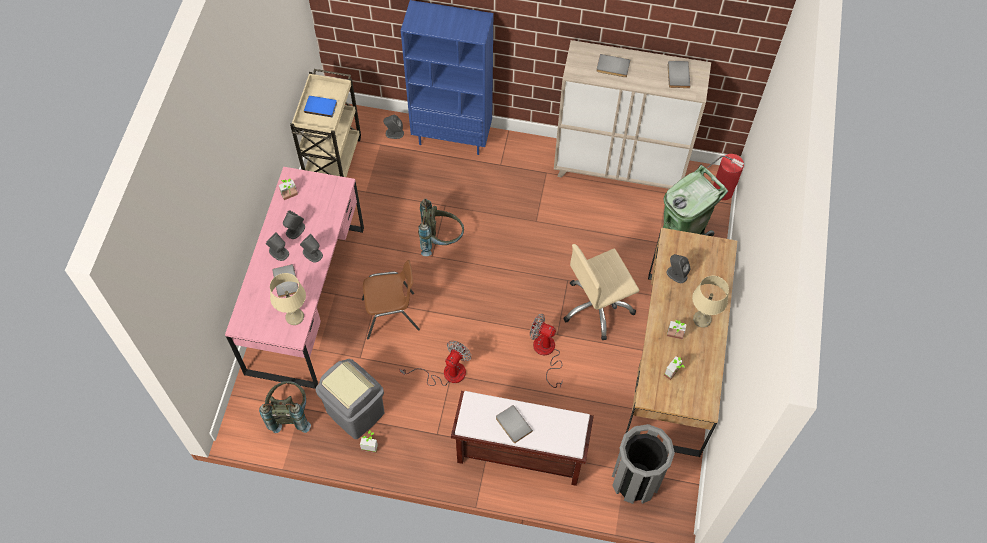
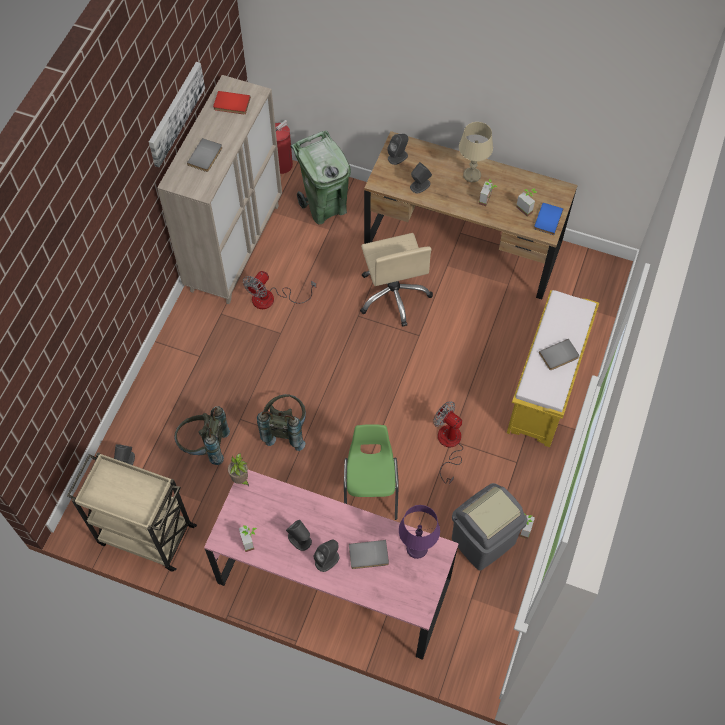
camera: 80 degrees left, 0 degrees up
(289, 414) = (477, 611): grey backpack -> grey backpack (204, 447)
(295, 317) = (417, 548): beige table lamp -> purple table lamp
(313, 254) = (336, 522): grey speaker -> grey speaker (398, 156)
(321, 106) = (126, 494): blue book -> blue book (546, 219)
(343, 180) = (240, 479): none -> potted plant
(391, 315) = (371, 491): brown chair -> green chair
(452, 137) = (149, 399): blue bookcase -> none
(519, 454) = (545, 389): brown bench -> yellow bench
(546, 353) = (438, 348): fan -> fan (271, 299)
(633, 24) = (175, 113): none -> picture
(635, 480) = (580, 296): grey trash can -> none
(677, 75) = (231, 104): grey book -> red book

